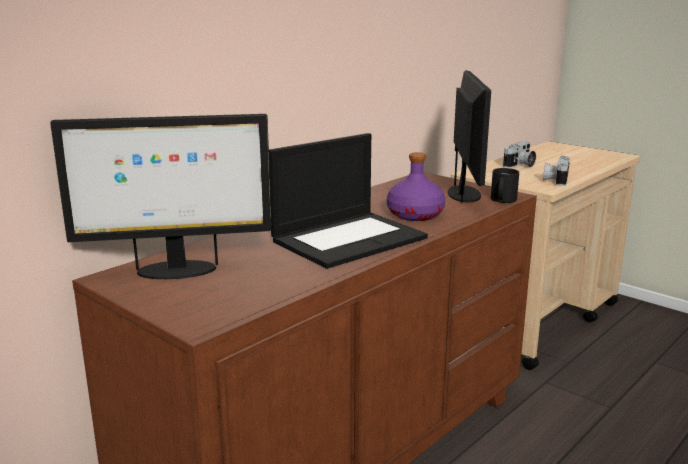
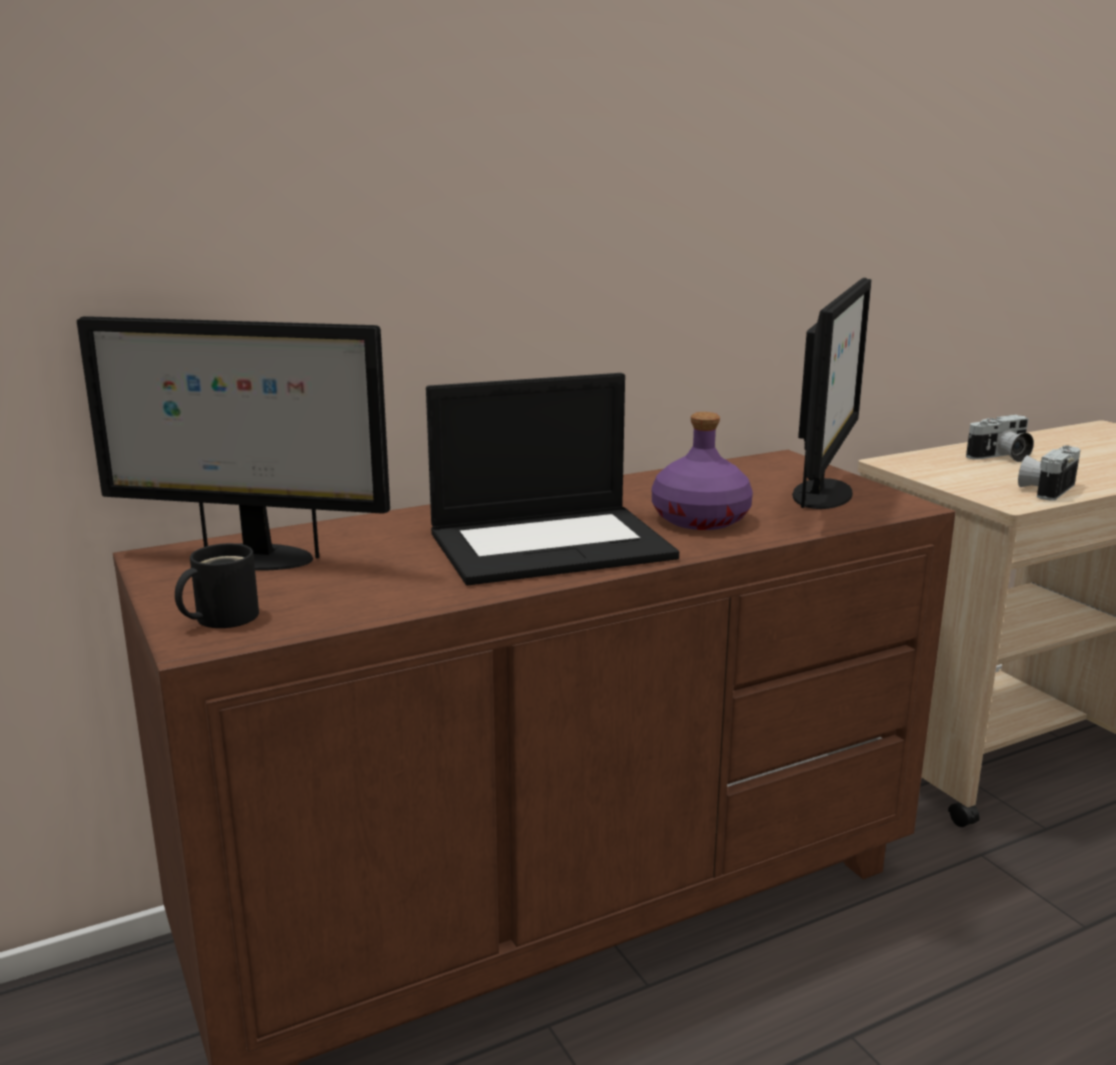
camera: 20 degrees right, 0 degrees up
(502, 200) = (881, 511): black mug -> black mug (221, 617)

